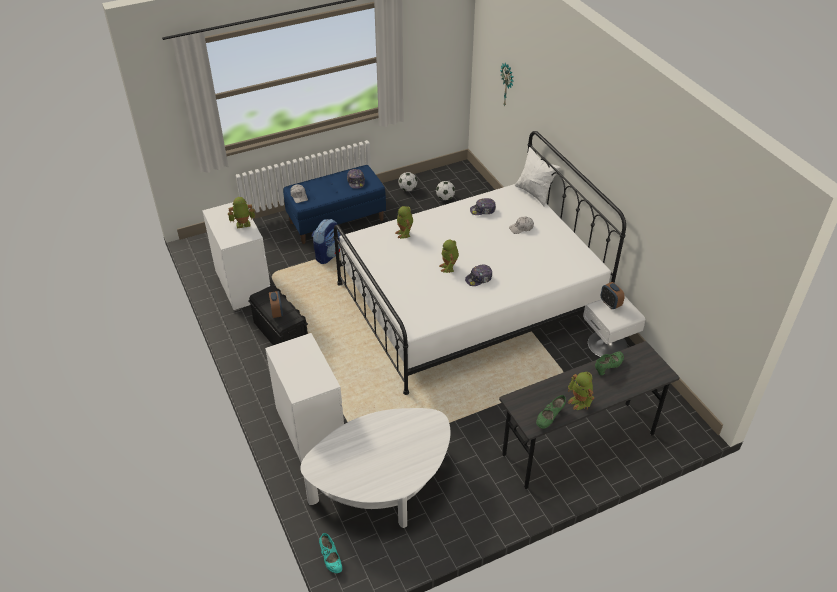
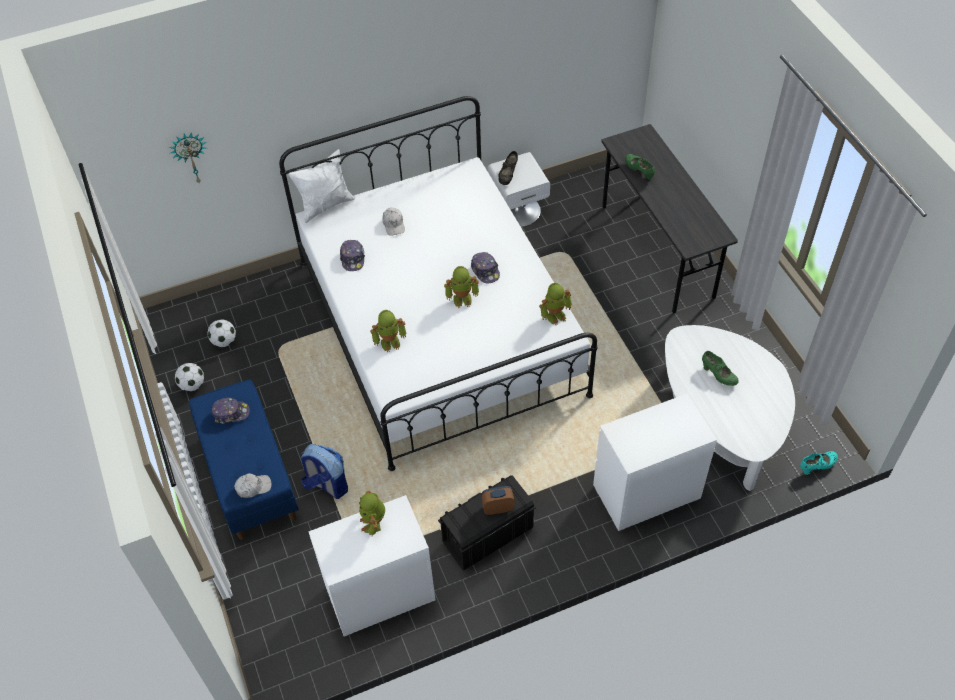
camera: 85 degrees left, 10 degrees up
(549, 418) = (710, 222): green shoe -> green shoe (718, 375)
(579, 402) = (687, 198): toy robot -> toy robot (555, 314)
(610, 304) = (508, 175): alarm clock -> black shoe

